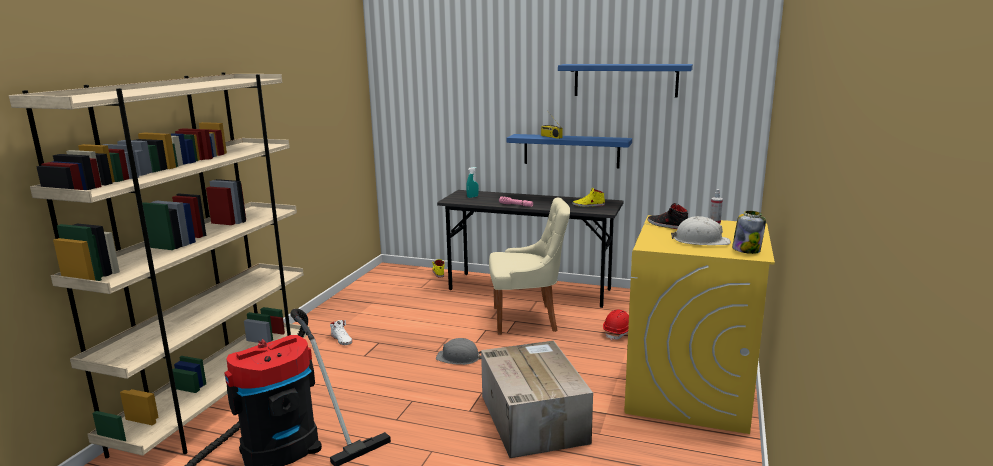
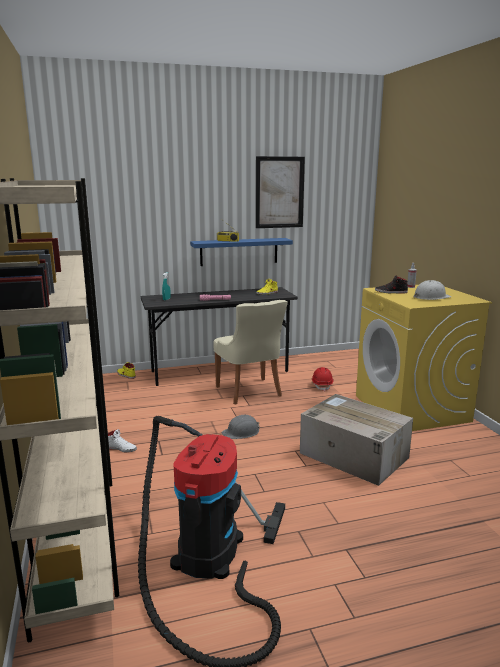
camera: 35 degrees left, 0 degrees up
(527, 319) = (250, 392): beige chair -> beige chair turned 105 degrees clockwise
(625, 80) = (279, 192): blue shelf -> picture
(746, 250) = (464, 298): jar -> none

